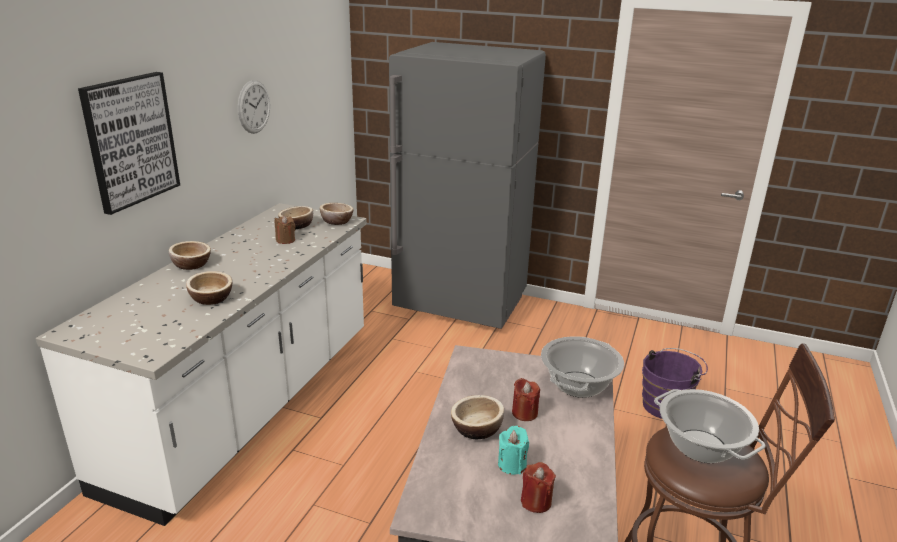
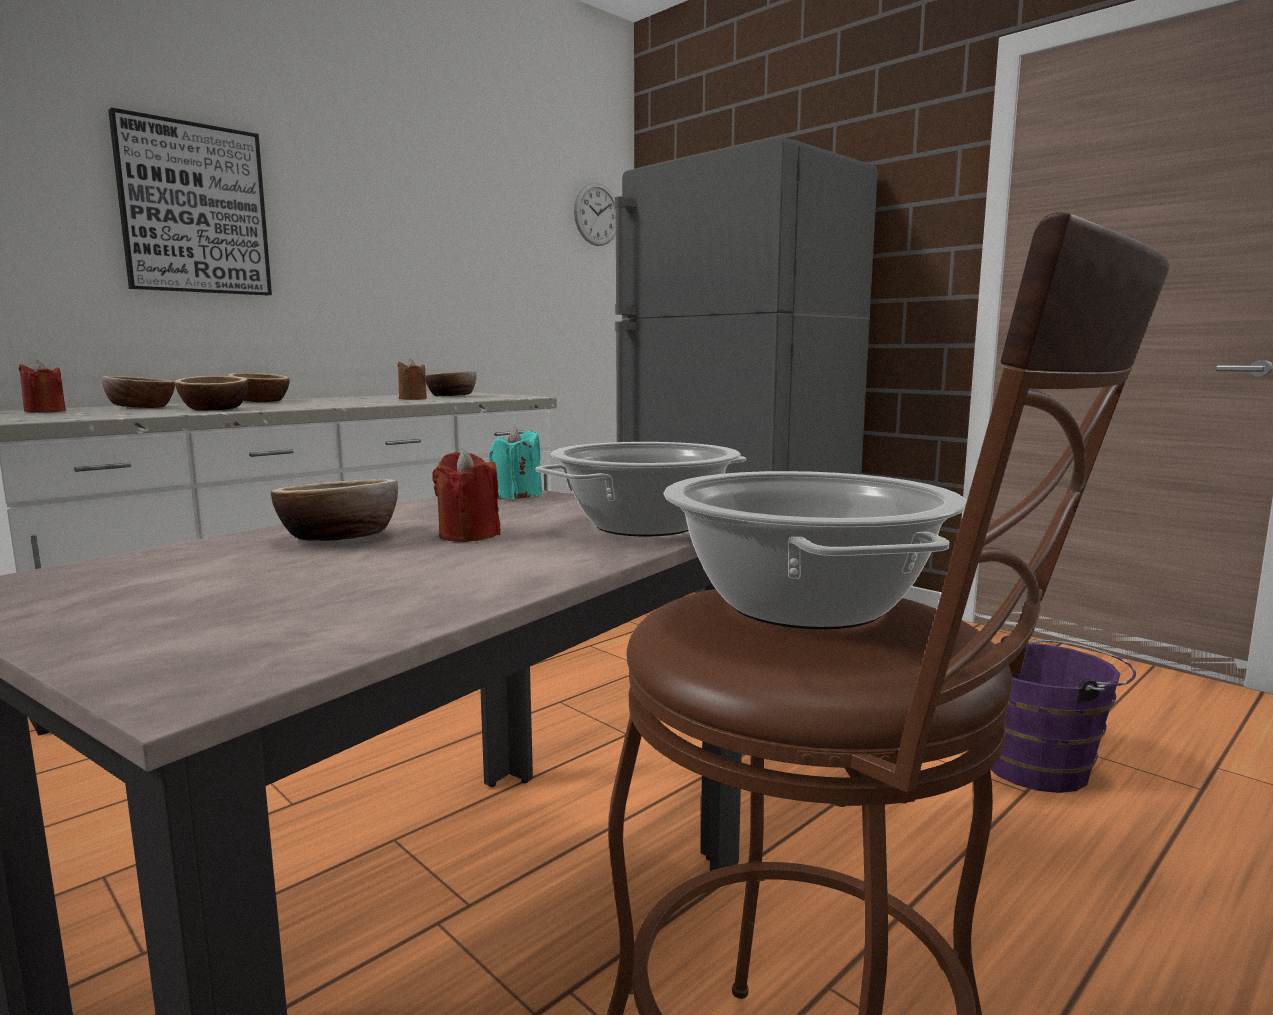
camera: 25 degrees right, 15 degrees down
(254, 107) = (434, 243): wall clock -> wall clock (596, 214)
(337, 222) = (510, 396): bowl -> bowl (141, 407)
(512, 465) = (303, 572): turquoise candle -> turquoise candle (517, 495)
(536, 501) = (230, 613): red candle -> red candle (45, 411)

